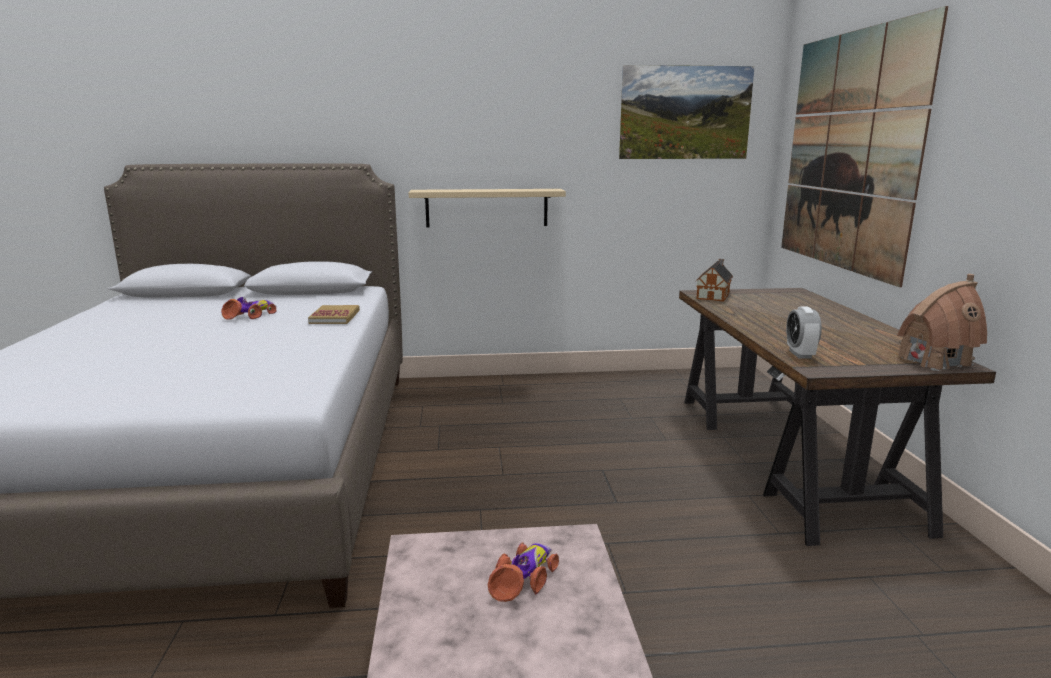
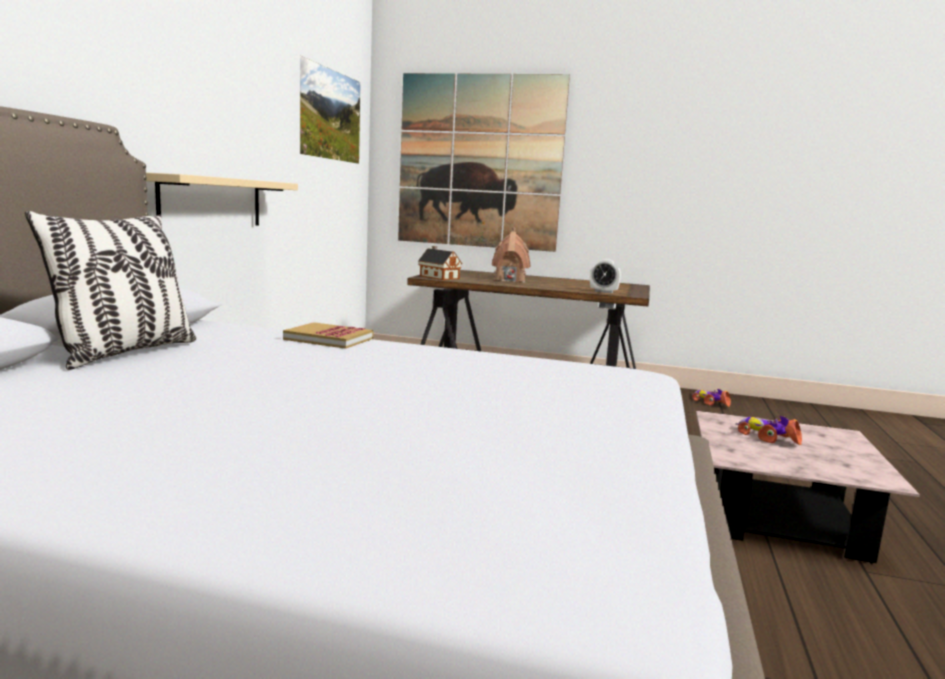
camera: 70 degrees left, 5 degrees down
(251, 315) = (236, 363): toy car -> toy car (710, 402)
(262, 299) = (125, 353): none -> pillow
(933, 360) = (628, 285): toy house -> toy house (509, 280)

